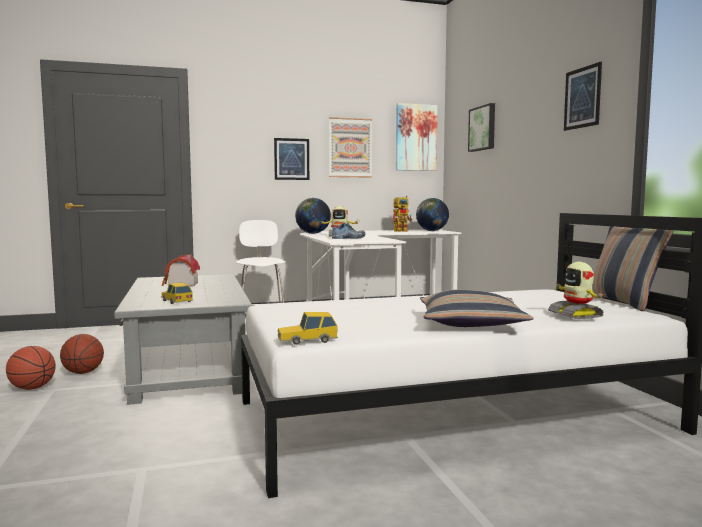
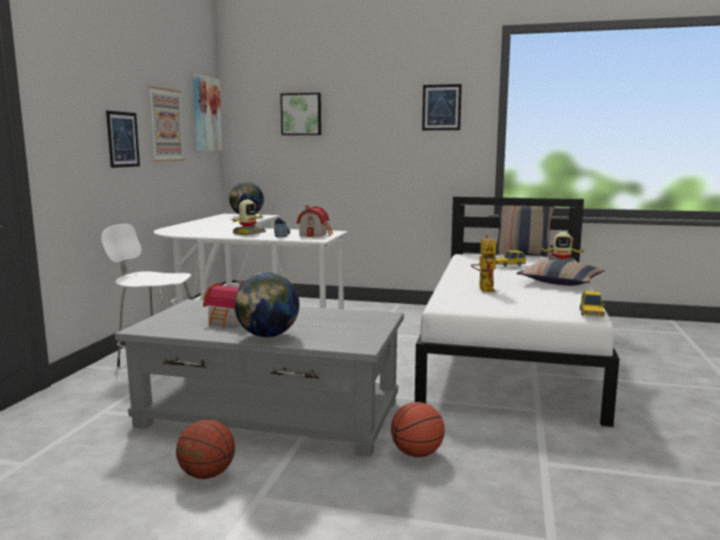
camera: 60 degrees left, 5 degrees up
(32, 388) = (233, 512): basketball -> basketball (417, 454)
(176, 301) = (348, 331): toy car -> toy car (509, 265)
(313, 233) = (190, 234): globe -> globe (267, 336)
(366, 240) = (315, 234): none -> toy house
(402, 231) = (225, 219): toy robot -> toy robot (483, 288)

